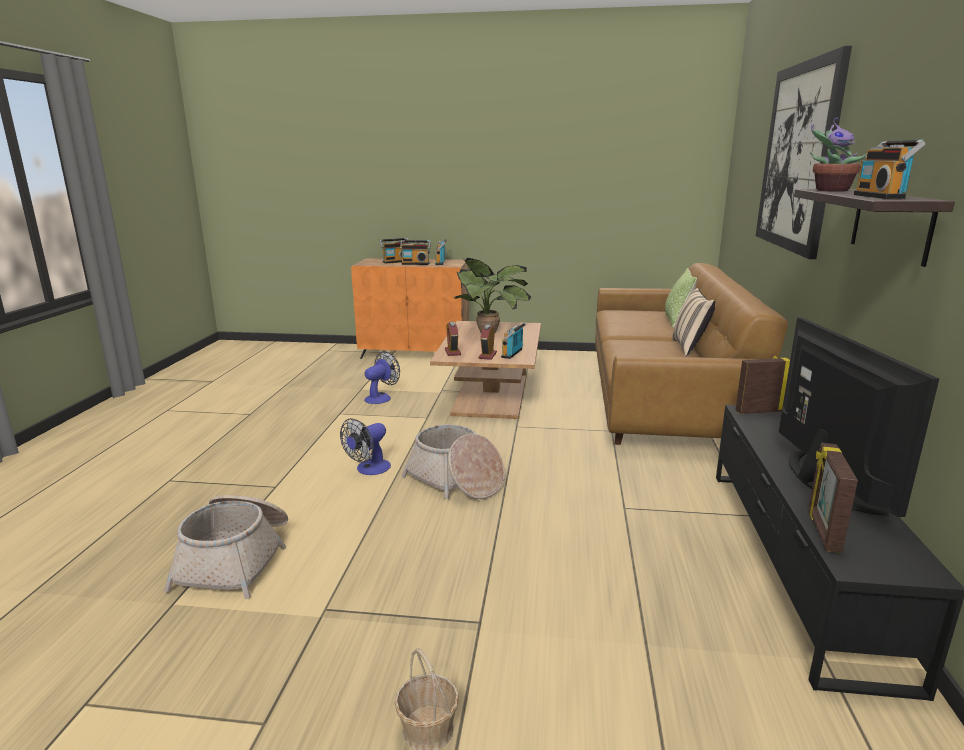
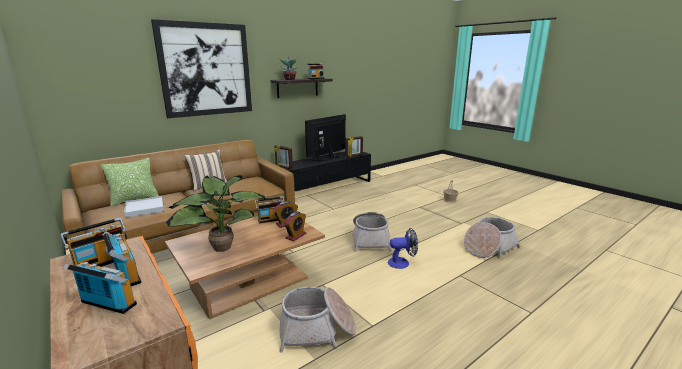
camera: 135 degrees left, 0 degrees up
(381, 397) = (317, 330): fan -> basket
(633, 320) = (145, 208): none -> white tray

